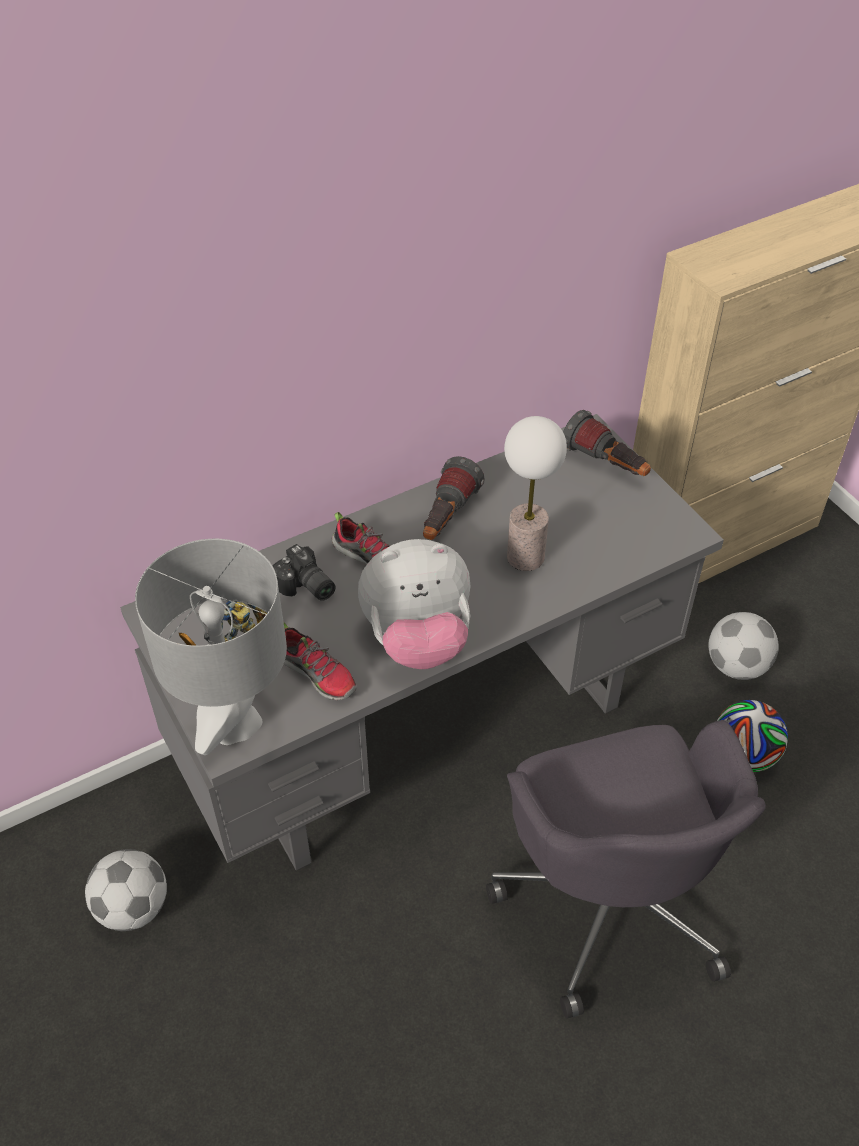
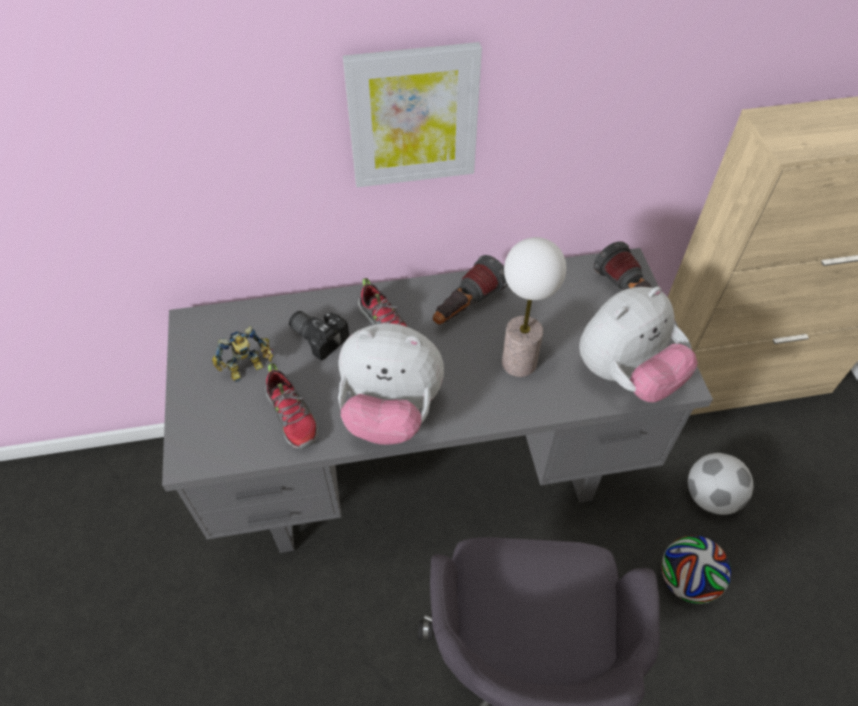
camera: 20 degrees right, 5 degrees up
(133, 907) = (151, 540): football -> none
(235, 724) = (204, 441): grey table lamp -> none
(305, 587) = (319, 336): camera -> camera turned 150 degrees clockwise
(368, 328) = (413, 116): none -> picture
(634, 540) = (626, 375): none -> plush toy

